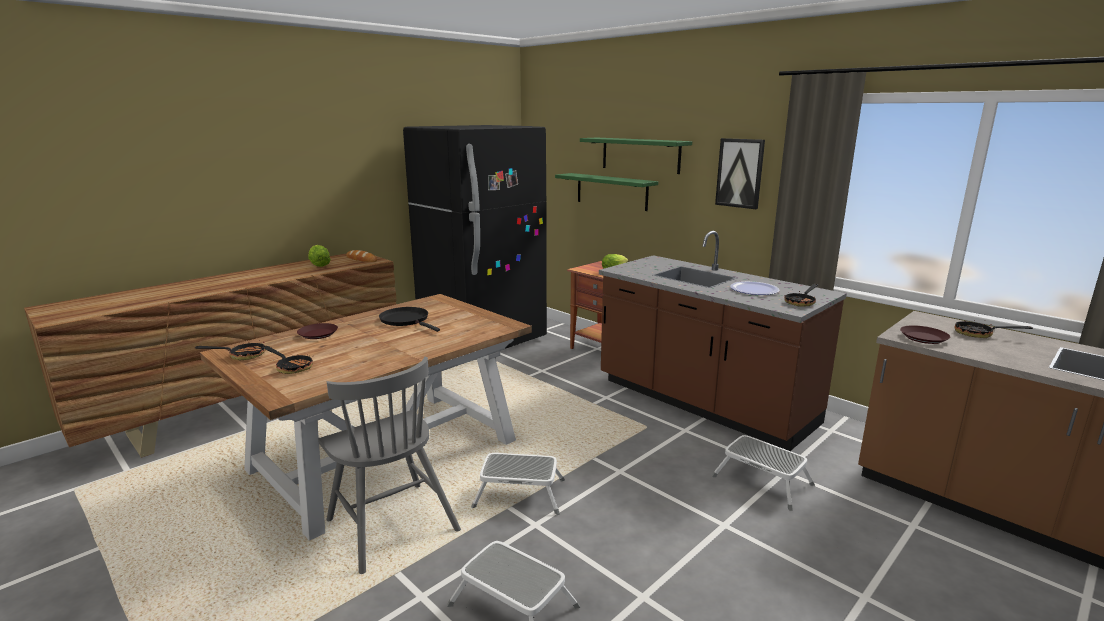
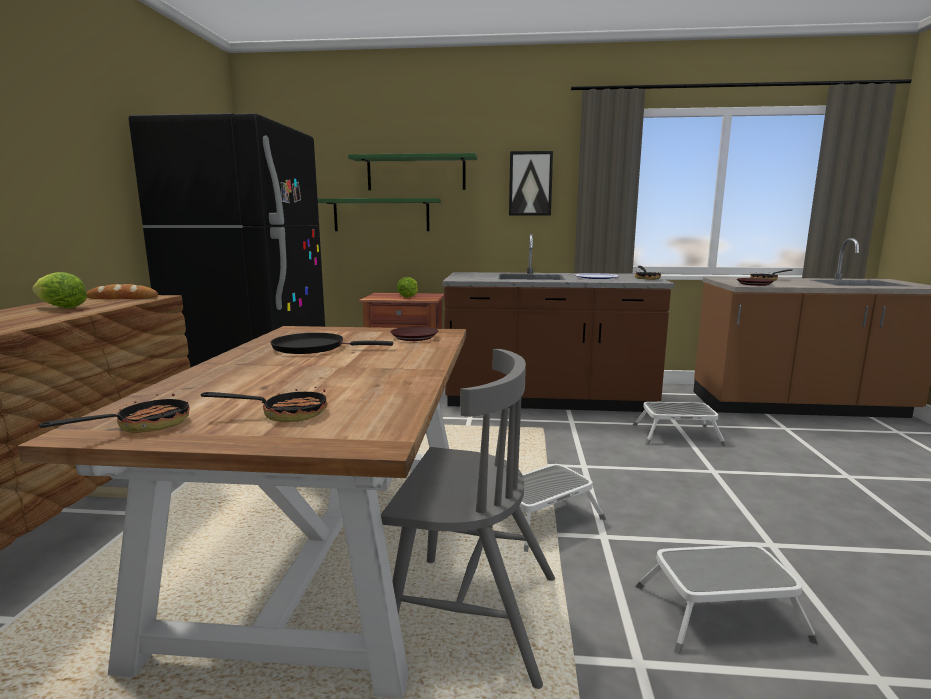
camera: 40 degrees left, 5 degrees down
(318, 334) = (218, 380): brown plate -> brown plate (414, 337)

